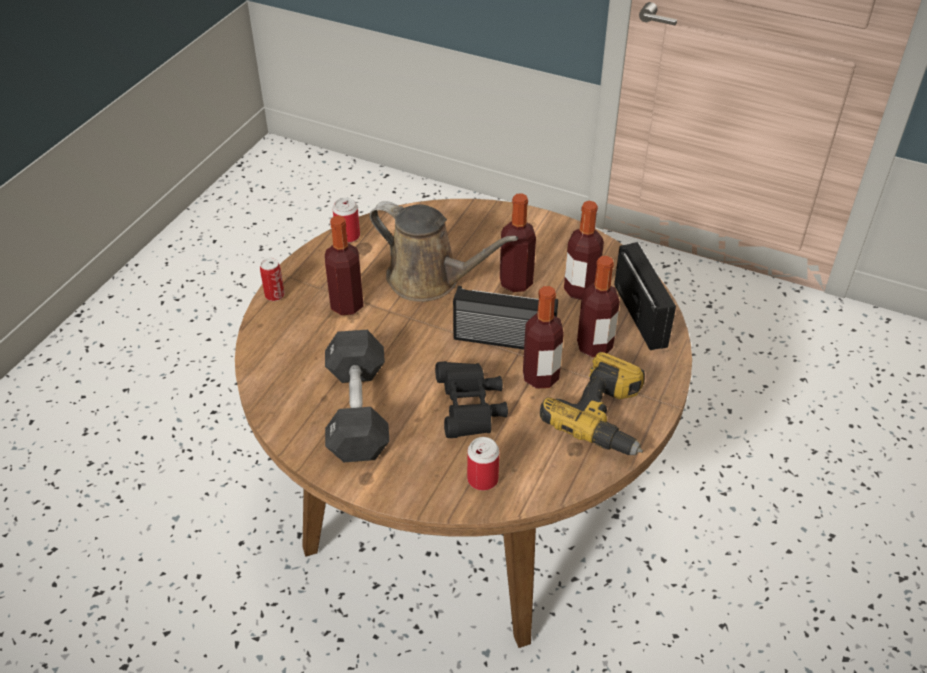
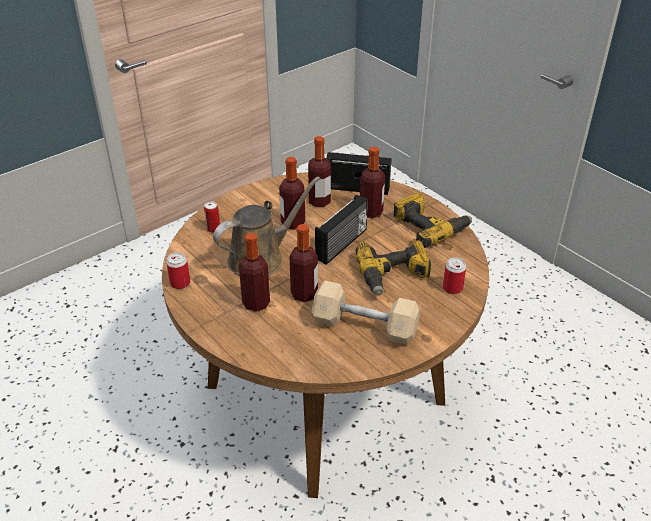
camera: 65 degrees left, 5 degrees down
(274, 295) = (215, 338): can -> can (213, 229)
(357, 411) = (365, 326): black dumbbell -> beige dumbbell
(470, 410) = (393, 276): black binoculars -> power drill
(540, 377) = (383, 240): bottle -> bottle (304, 294)

